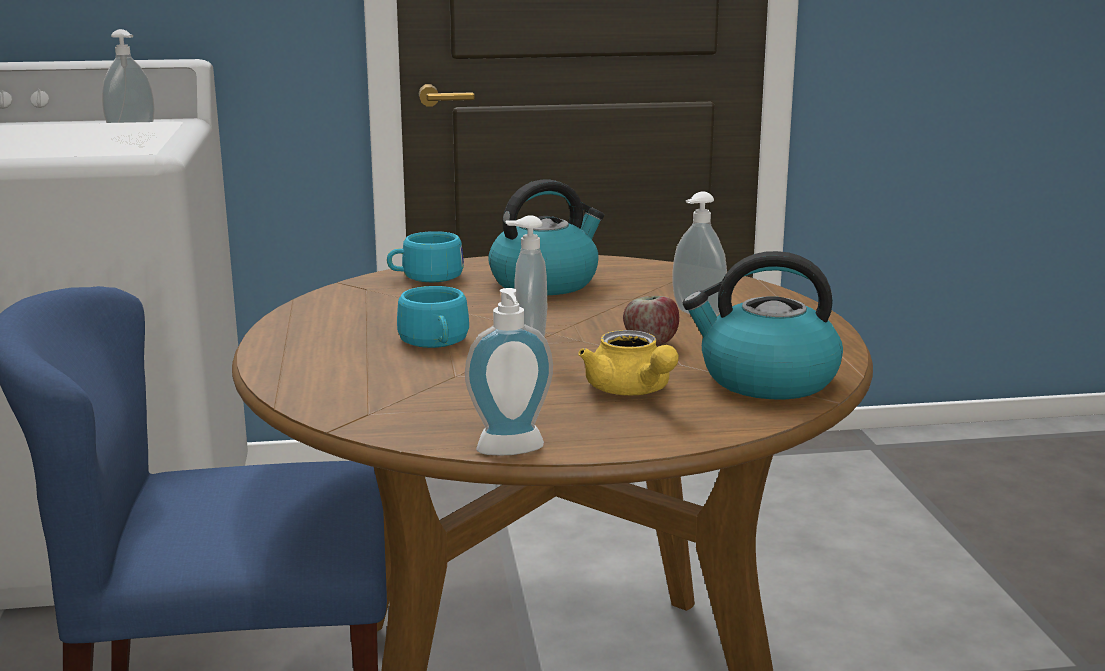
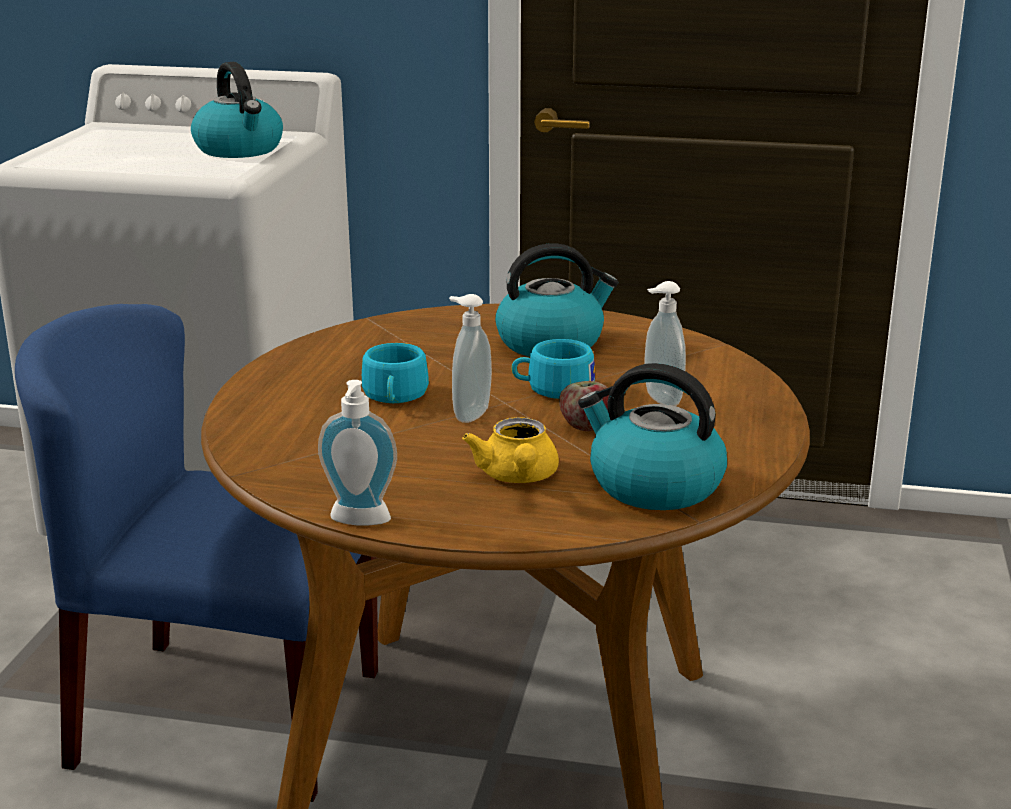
camera: 20 degrees right, 5 degrees up
(133, 134) = (240, 150): soap dispenser -> kettle
(425, 276) = (448, 321): turquoise cup -> turquoise cup (553, 389)

